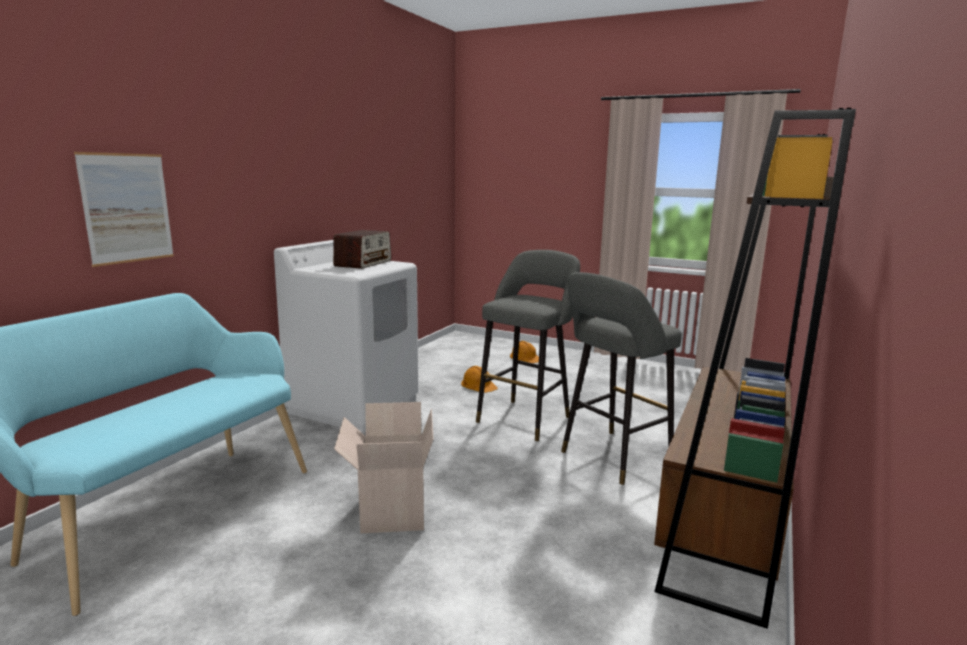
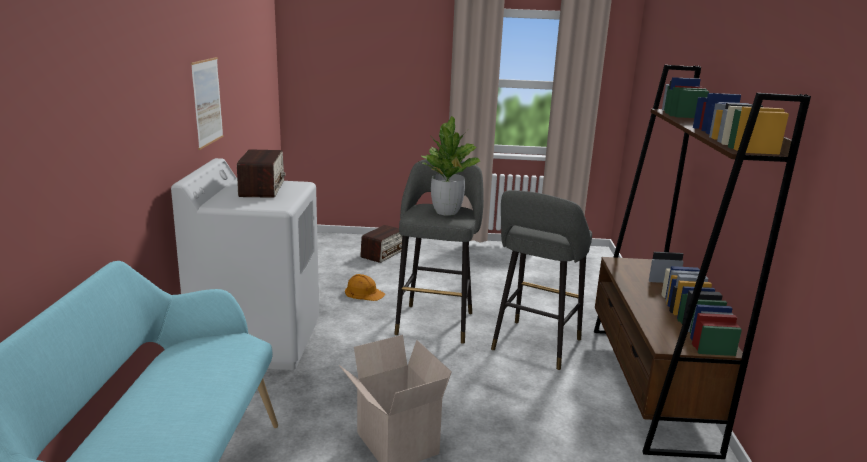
camera: 25 degrees left, 5 degrees up
(127, 208) = (59, 173): picture -> picture (207, 102)
(525, 357) = (383, 253): orange hard hat -> radio
(533, 301) = (446, 212): none -> potted plant

